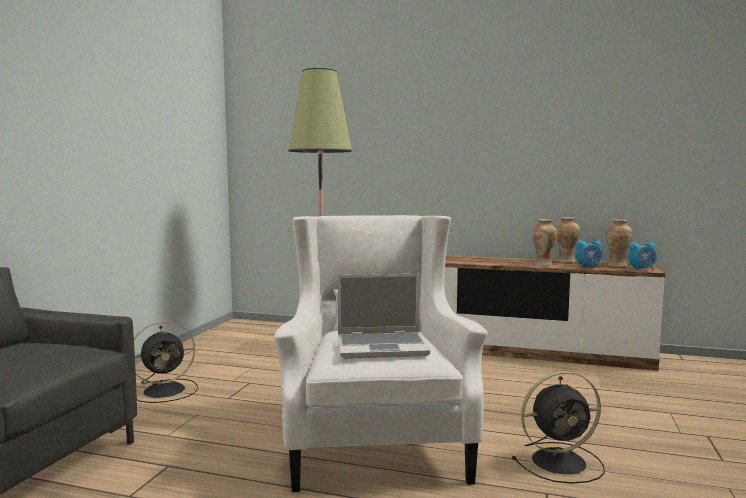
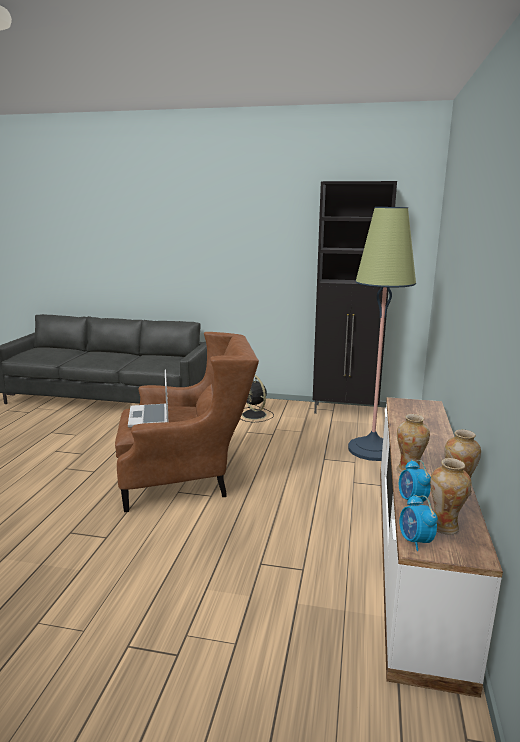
camera: 85 degrees right, 10 degrees up
(206, 343) = (346, 411): none -> black cabinet
(375, 438) = (187, 479): white armchair -> brown armchair
(561, 462) = (143, 549): black fan -> none

